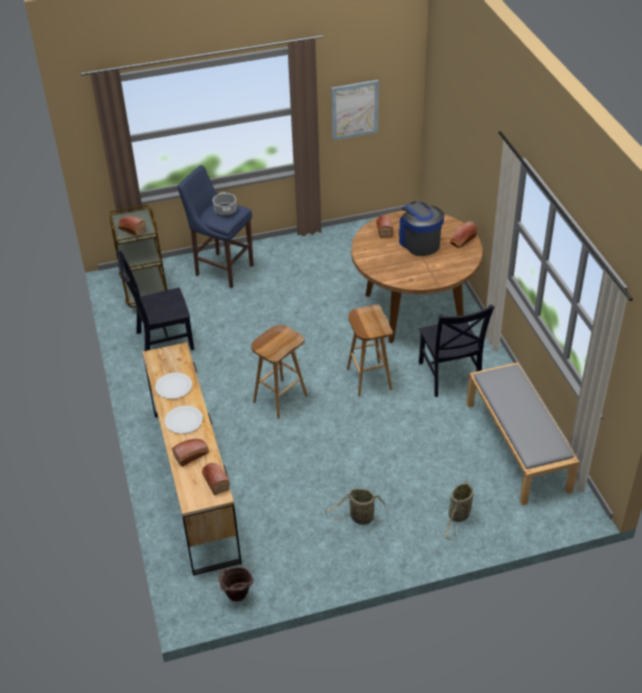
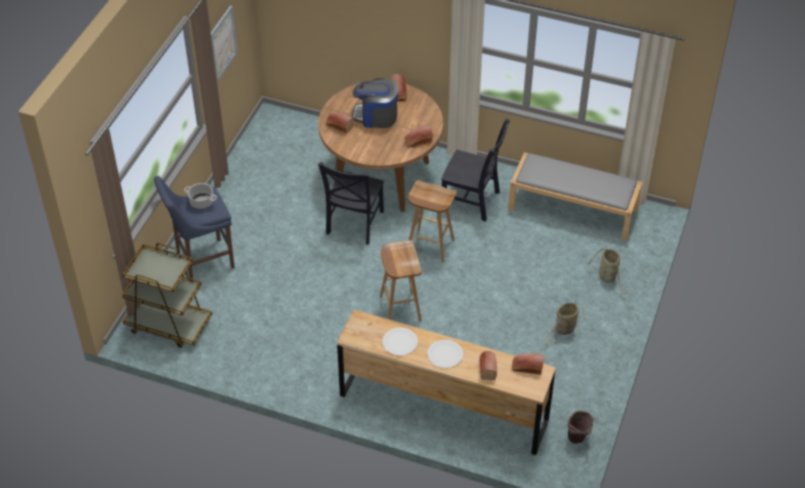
camera: 55 degrees left, 5 degrees up
(131, 229) = (162, 273): bread -> bread (417, 141)
(162, 341) = (254, 347): black chair -> black chair (354, 224)

